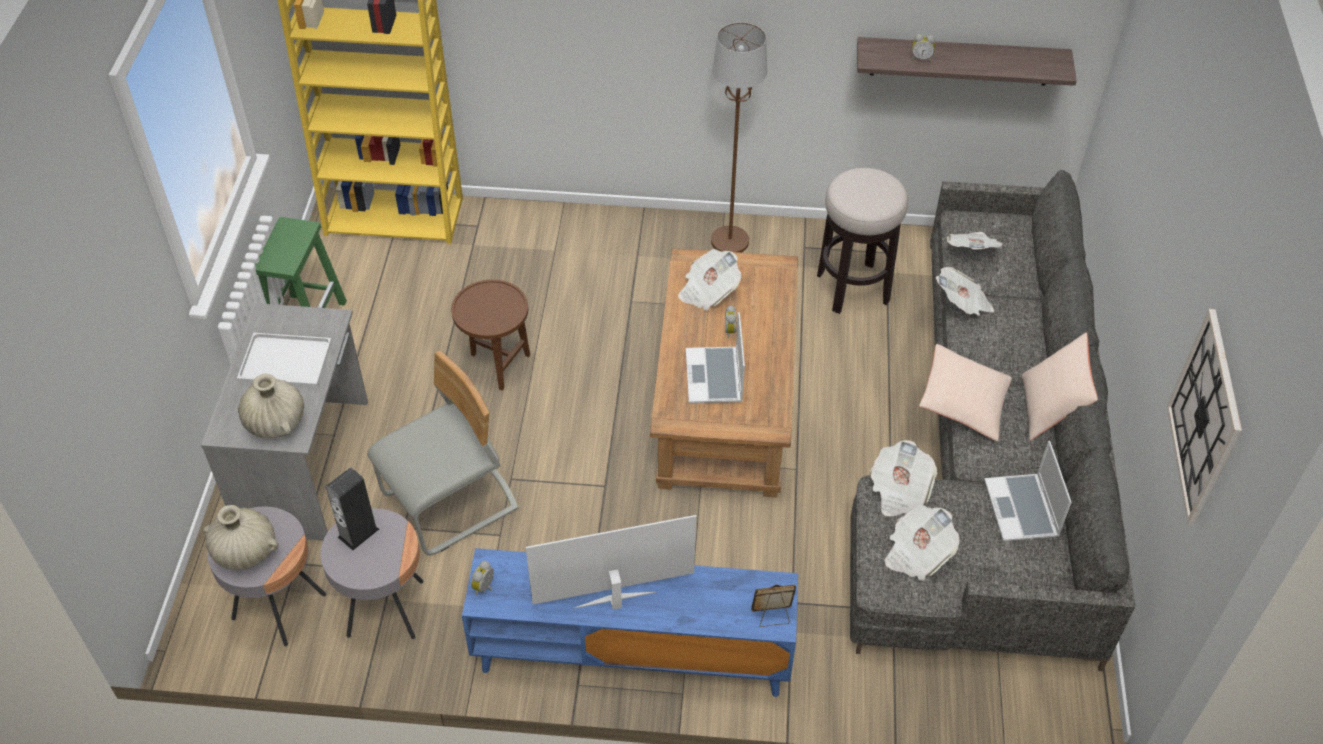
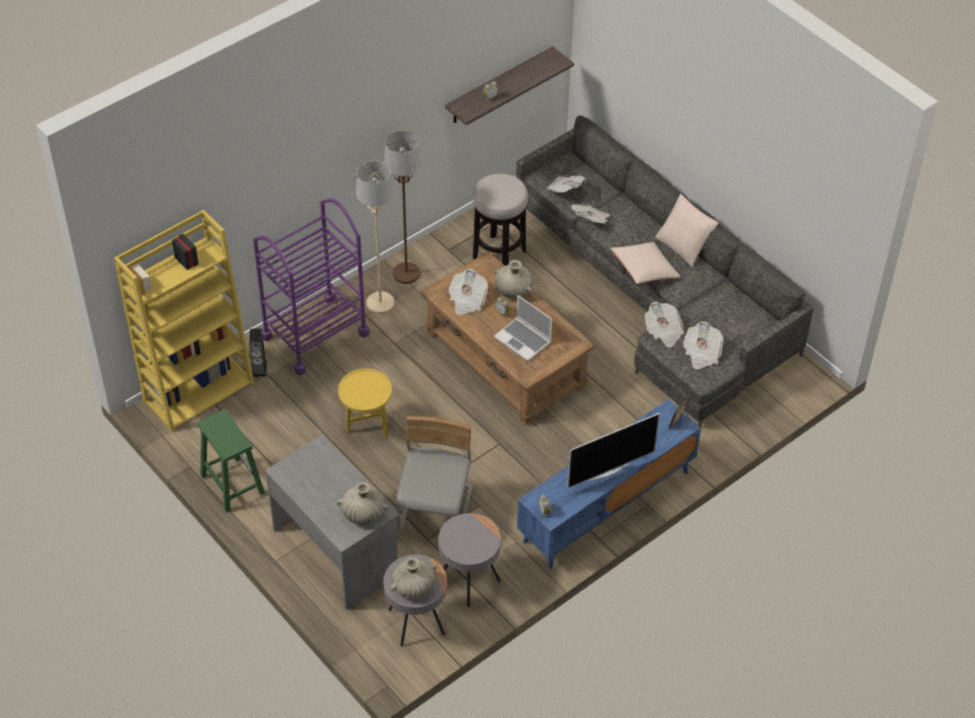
camera: 45 degrees left, 0 degrees up
(283, 362) = (325, 484): white tray -> none
(358, 533) = (455, 536): speaker -> speaker (259, 368)
(496, 364) = (367, 427): brown side table -> yellow side table
(565, 239) = (315, 335): none -> purple cart
(615, 602) = (608, 471): television -> television turned 150 degrees counterclockwise
(666, 252) = (380, 303): none -> beige floor lamp
(772, 316) = (513, 290): none -> beige vase
(1022, 510) = (722, 301): laptop -> none
(1205, 417) = (812, 192): wall clock -> none

